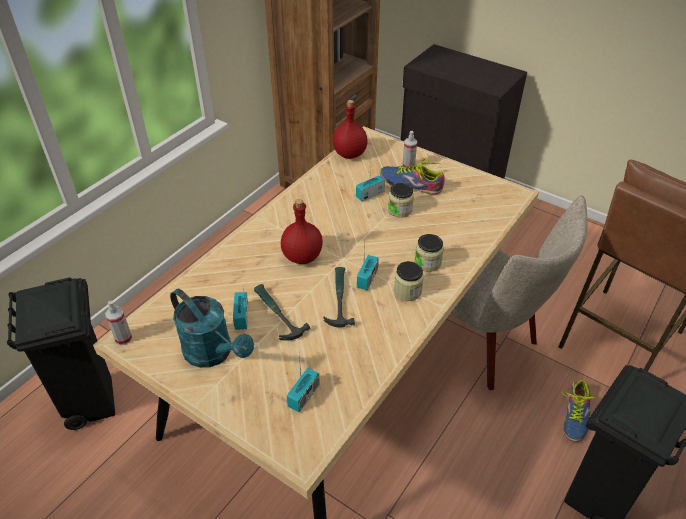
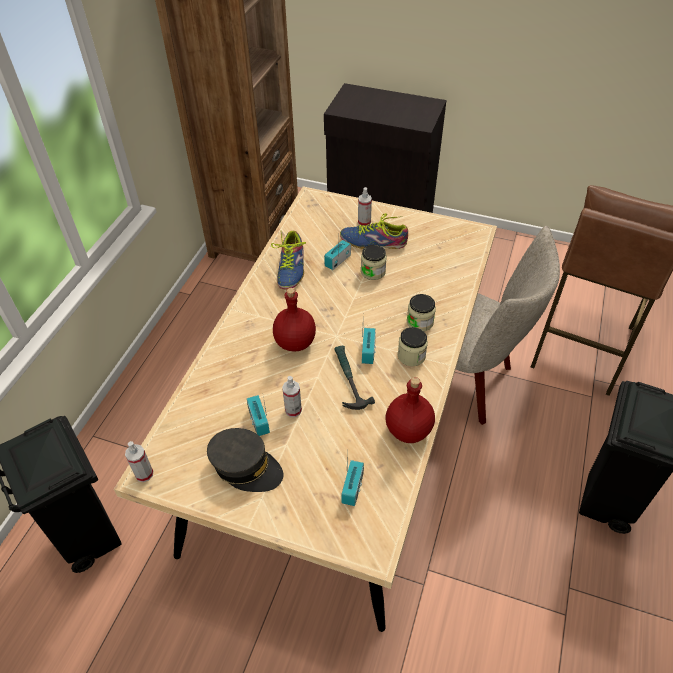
camera: 15 degrees left, 5 degrees up
(214, 353) = (246, 466): turquoise watering can -> grey cap
(276, 314) = (293, 410): hammer -> spray bottle
(349, 154) = (301, 220): red bottle -> red bottle (409, 431)
(575, 416) = (565, 430): shoe -> shoe (291, 268)

